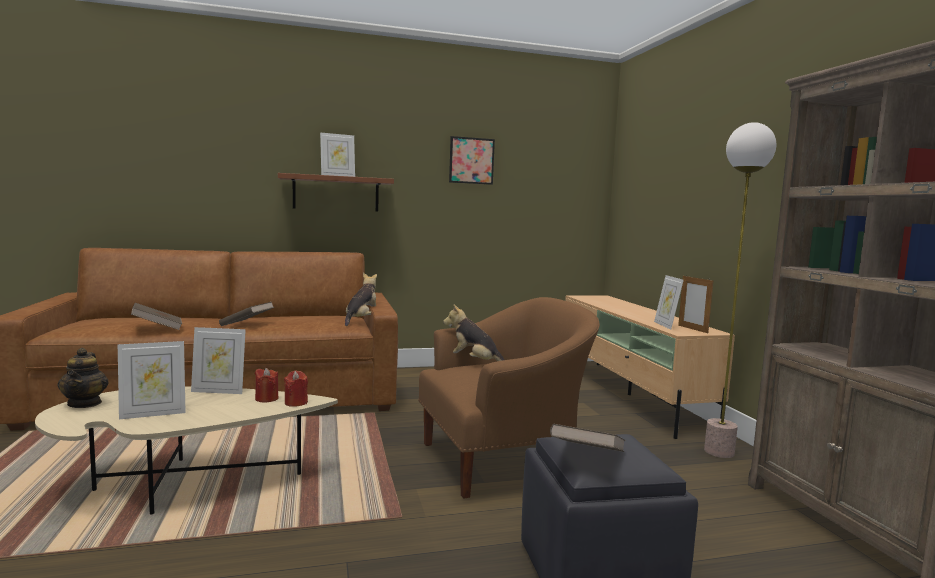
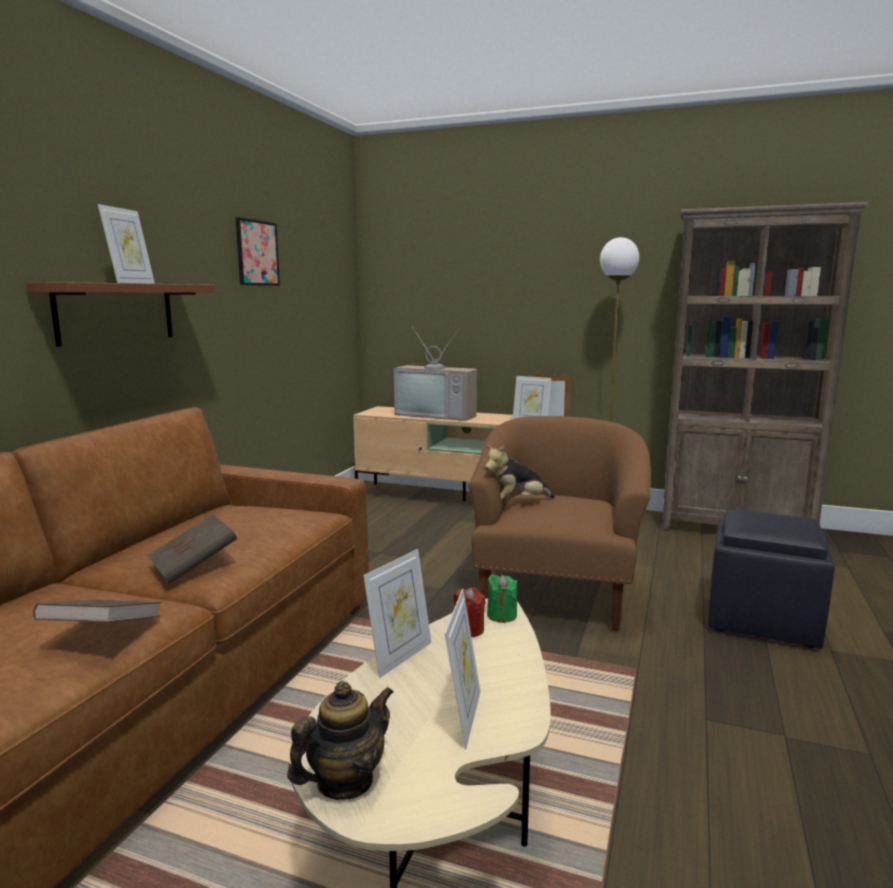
camera: 55 degrees left, 5 degrees up
(85, 403) = (345, 782): teapot -> teapot turned 60 degrees counterclockwise
(296, 403) = (501, 615): red candle -> green candle
(362, 320) = (289, 504): plush toy -> none
(587, 458) = (788, 530): brown book -> none
(620, 306) = (438, 415): none -> television

